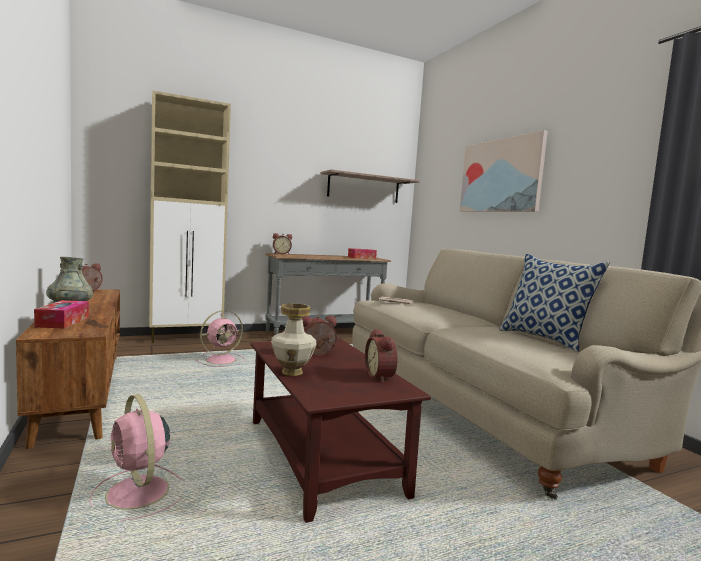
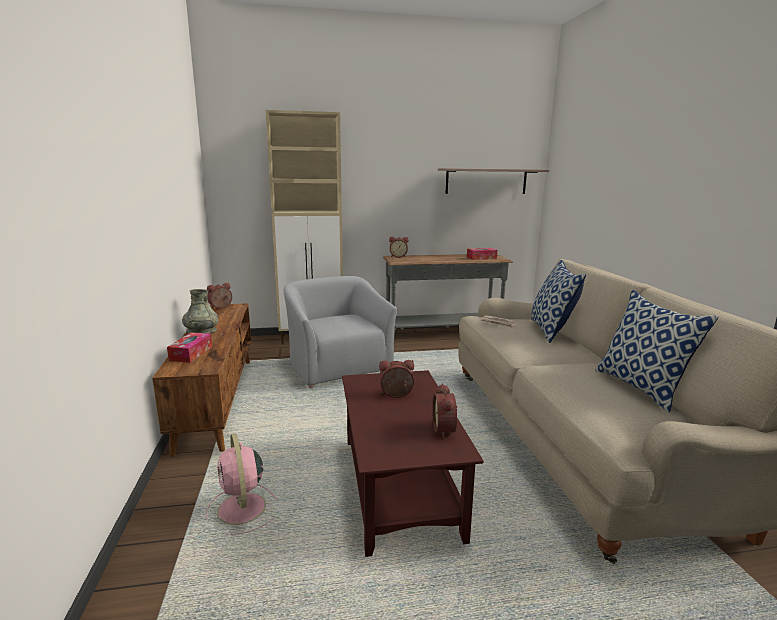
camera: 15 degrees right, 10 degrees up
(222, 360) = (338, 366): pink fan -> grey armchair
(292, 372) = (364, 420): vase -> none
(445, 308) = (551, 331): none -> pillow
(500, 176) = (635, 173): picture -> none

